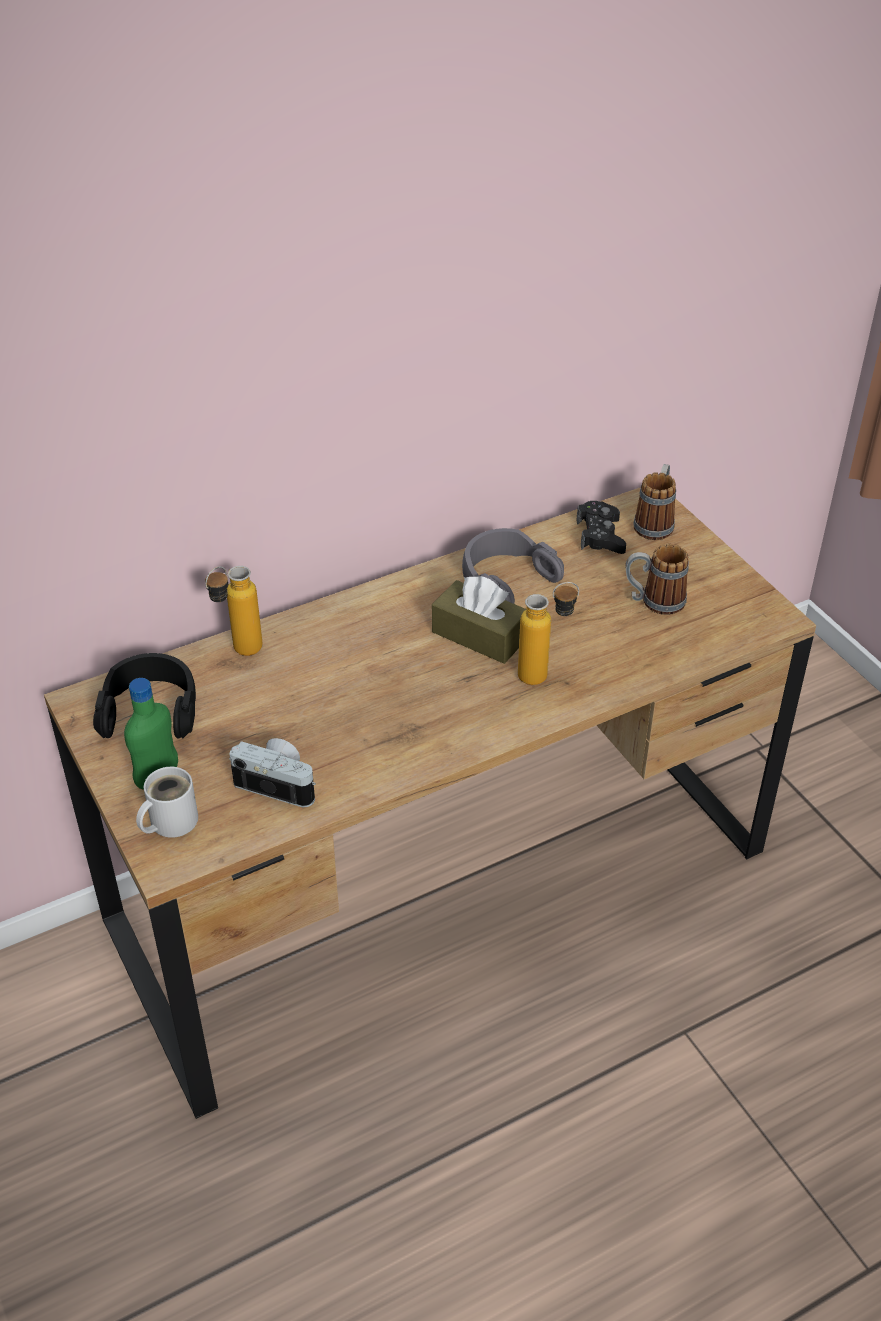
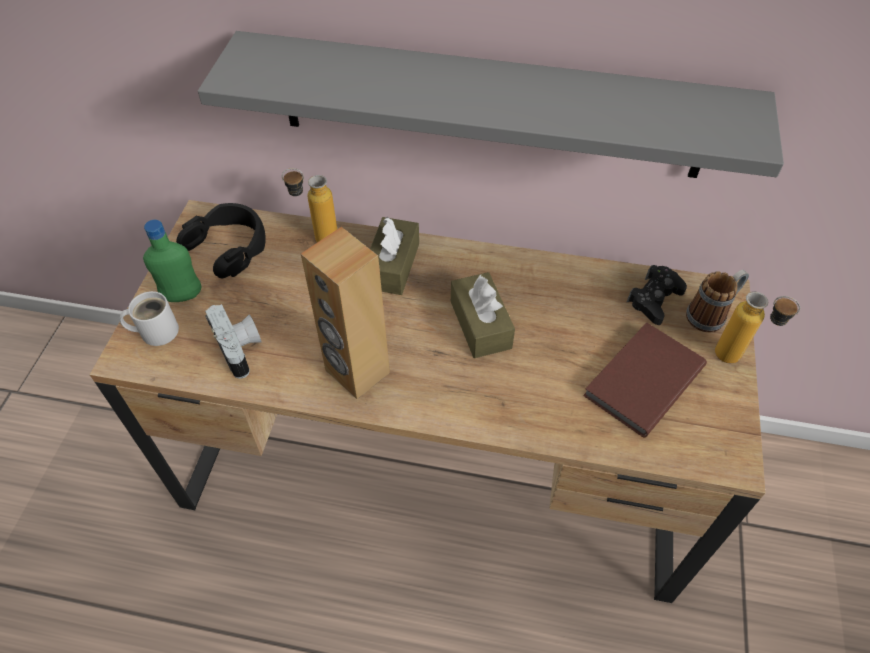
camera: 40 degrees right, 10 degrees up
(343, 634) = (392, 266): none -> brown tissue box
(389, 410) = (490, 106): none -> grey shelf
(414, 735) = (356, 372): none -> brown speaker
(506, 578) = (546, 291): grey headphones -> none
(544, 675) = (493, 387): bottle -> bottle (737, 359)
(653, 601) = (640, 380): mug -> brown book

